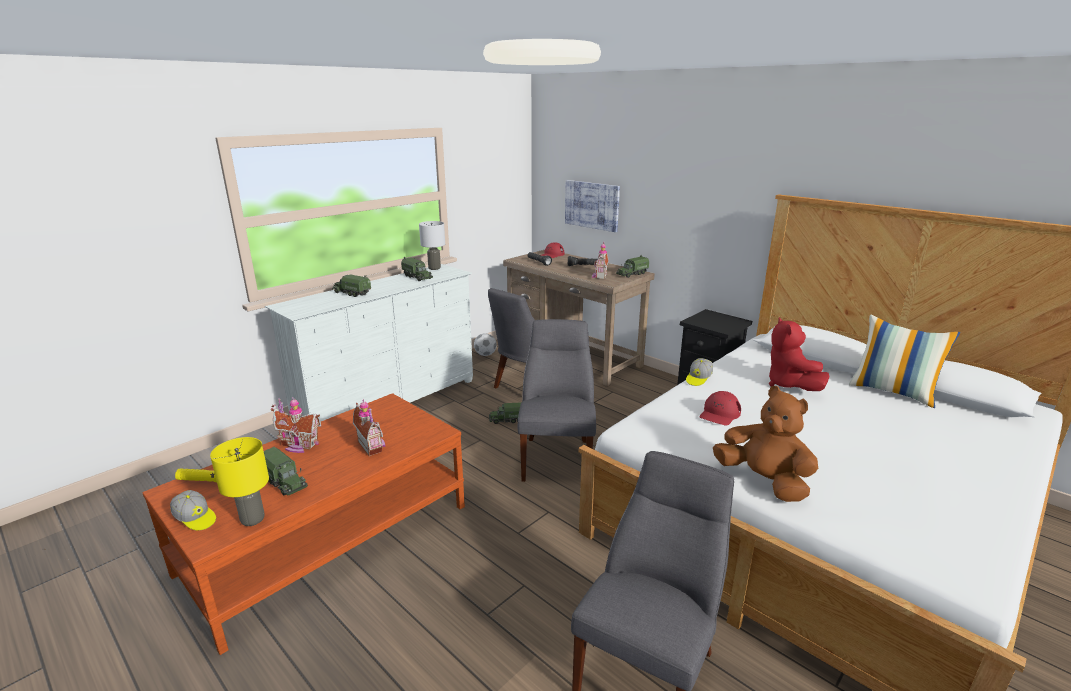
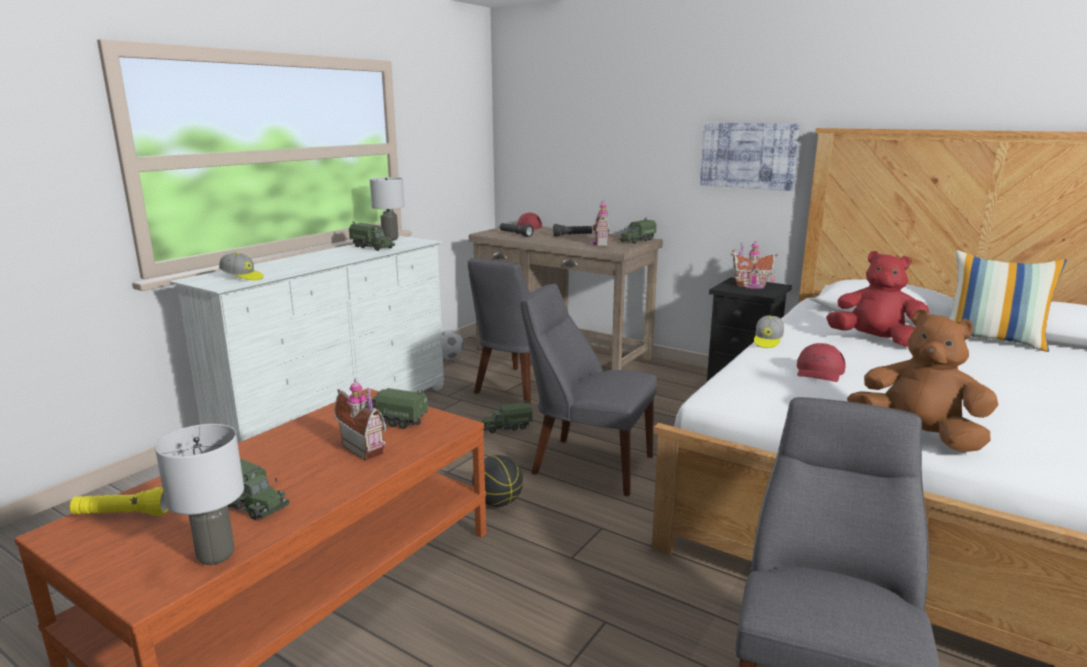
camera: 10 degrees left, 5 degrees down
(195, 518) = (118, 564): cap -> cap (243, 277)
(251, 520) = (214, 556): yellow table lamp -> white table lamp
(299, 446) = (255, 457): toy house -> toy house (751, 286)
(351, 293) = (290, 264): toy truck -> toy truck (391, 420)
(481, 482) = (498, 502): none -> basketball
(557, 457) = (587, 464): grey chair -> grey chair turned 60 degrees counterclockwise
(592, 205) = (576, 163): picture -> picture (748, 155)
(789, 384) = (875, 340): red plush toy -> red plush toy turned 135 degrees clockwise

